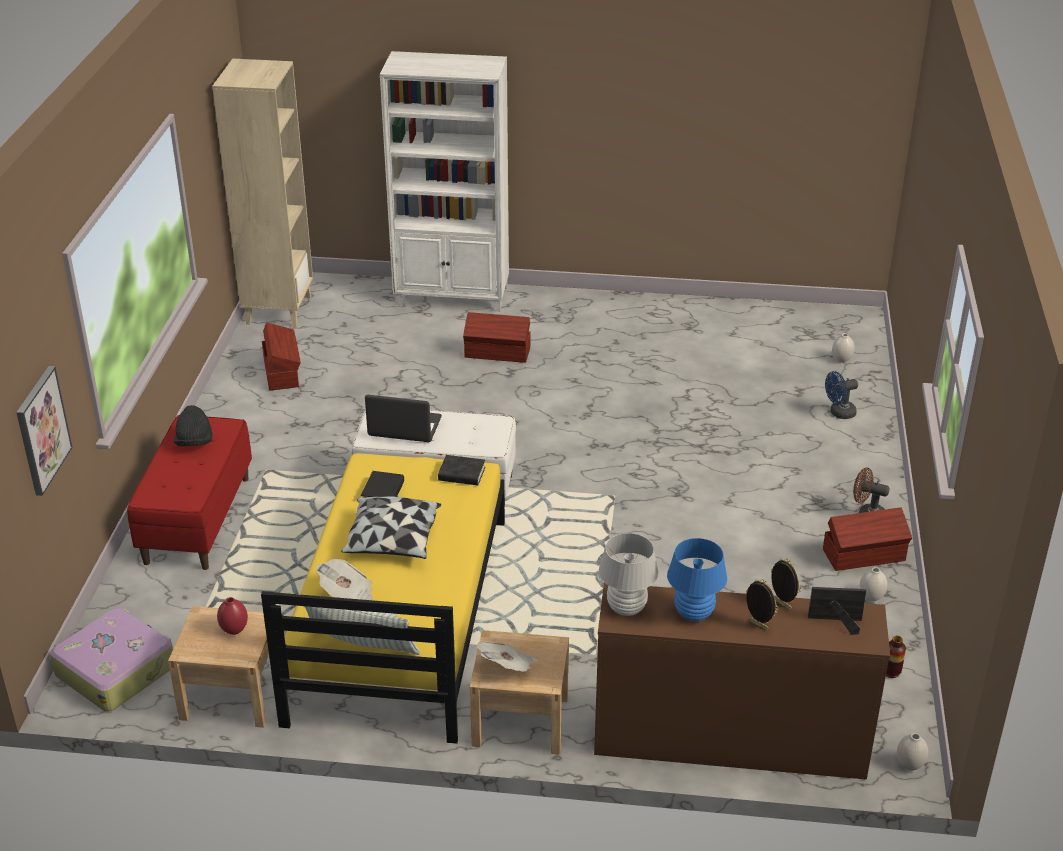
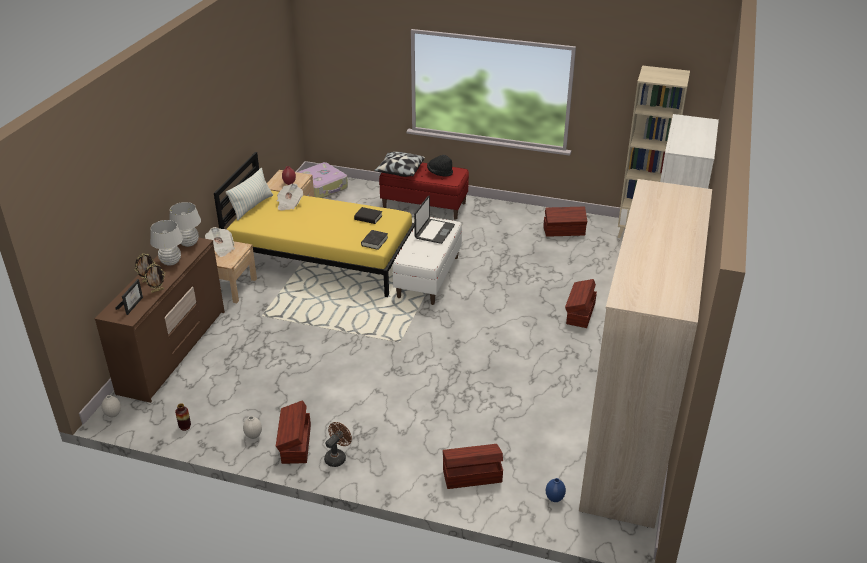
camera: 100 degrees right, 0 degrees up
(42, 430) = (358, 81): picture -> none
(392, 541) = (326, 218): pillow -> pillow (400, 171)
(694, 614) = (171, 262): blue table lamp -> white table lamp
(727, 318) = (629, 440): none -> wardrobe
(839, 413) = (471, 475): blue fan -> brown storage box
(841, 360) = (554, 498): white vase -> blue vase

